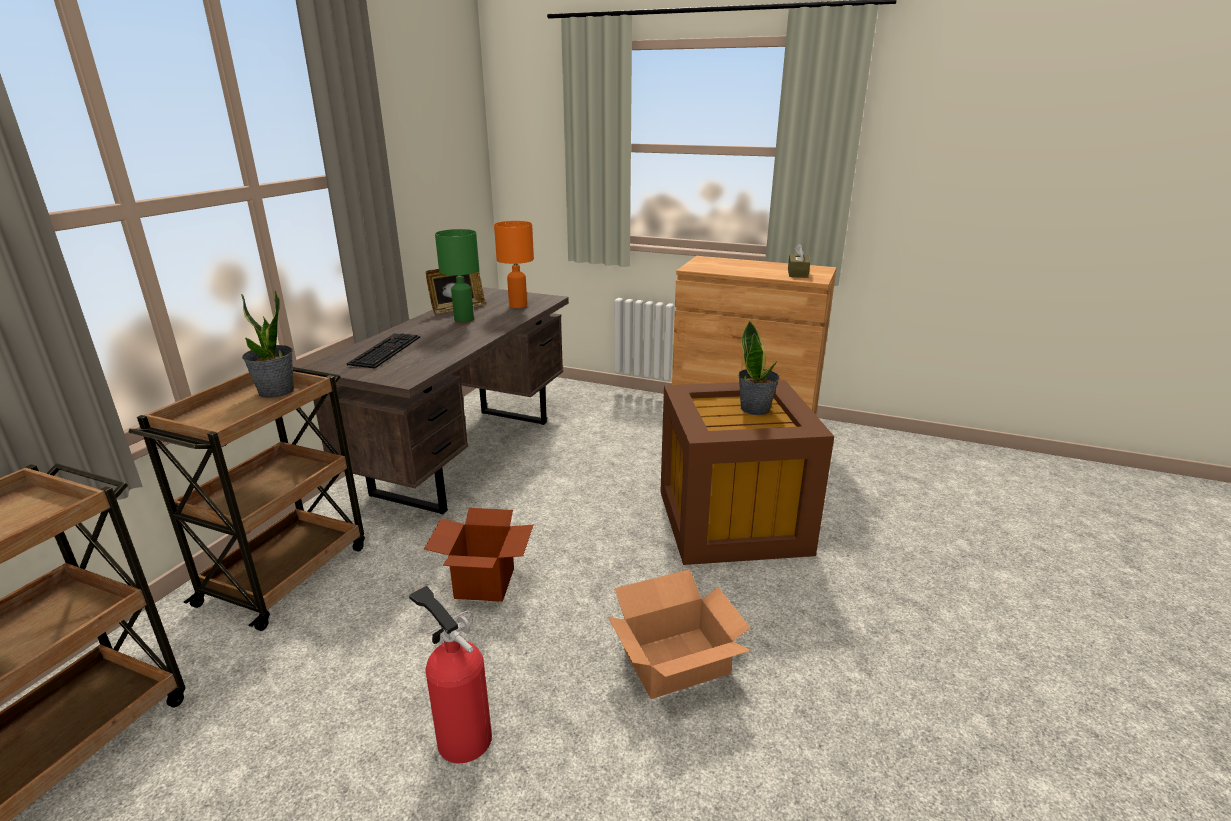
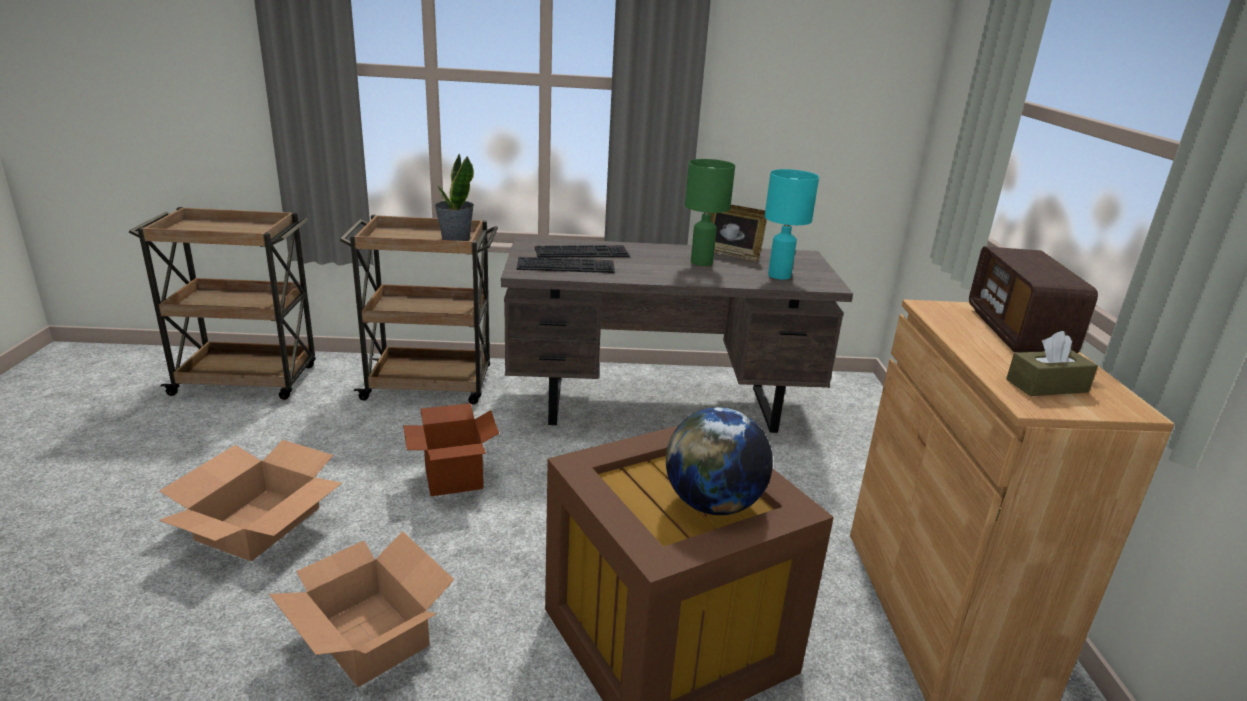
camera: 65 degrees right, 0 degrees up
(412, 361) = (567, 265): none -> keyboard
(461, 735) = (259, 523): fire extinguisher -> cardboard box
(518, 305) = (779, 276): orange table lamp -> turquoise table lamp
(733, 263) = (1017, 332): none -> radio
(755, 409) = (712, 504): potted plant -> globe

